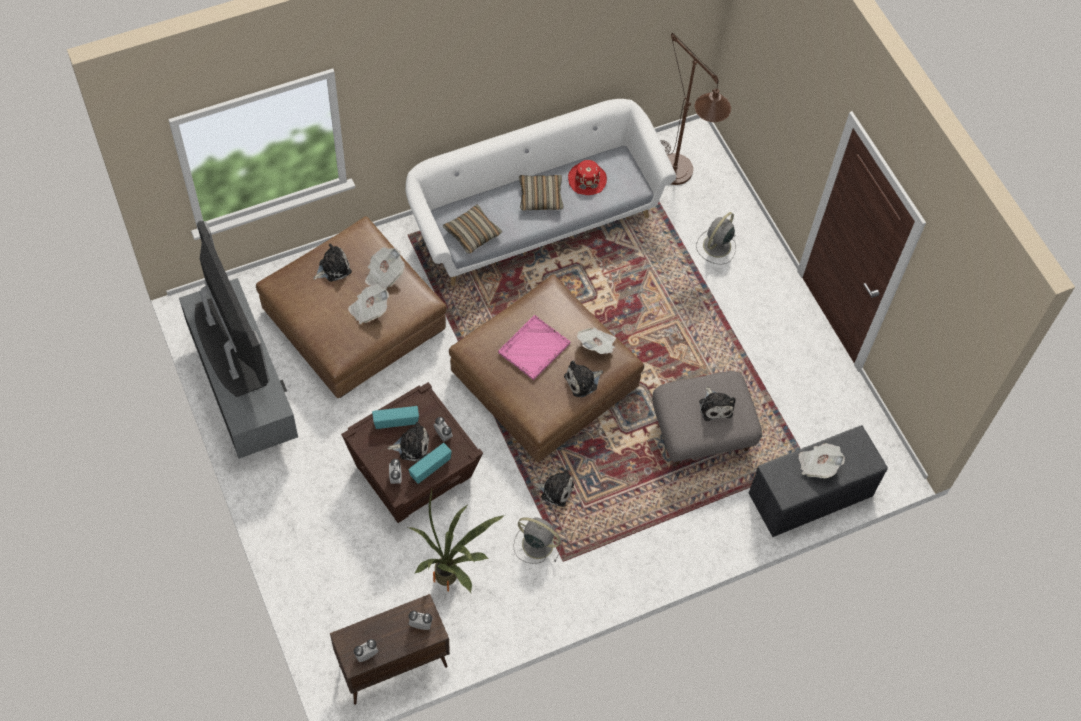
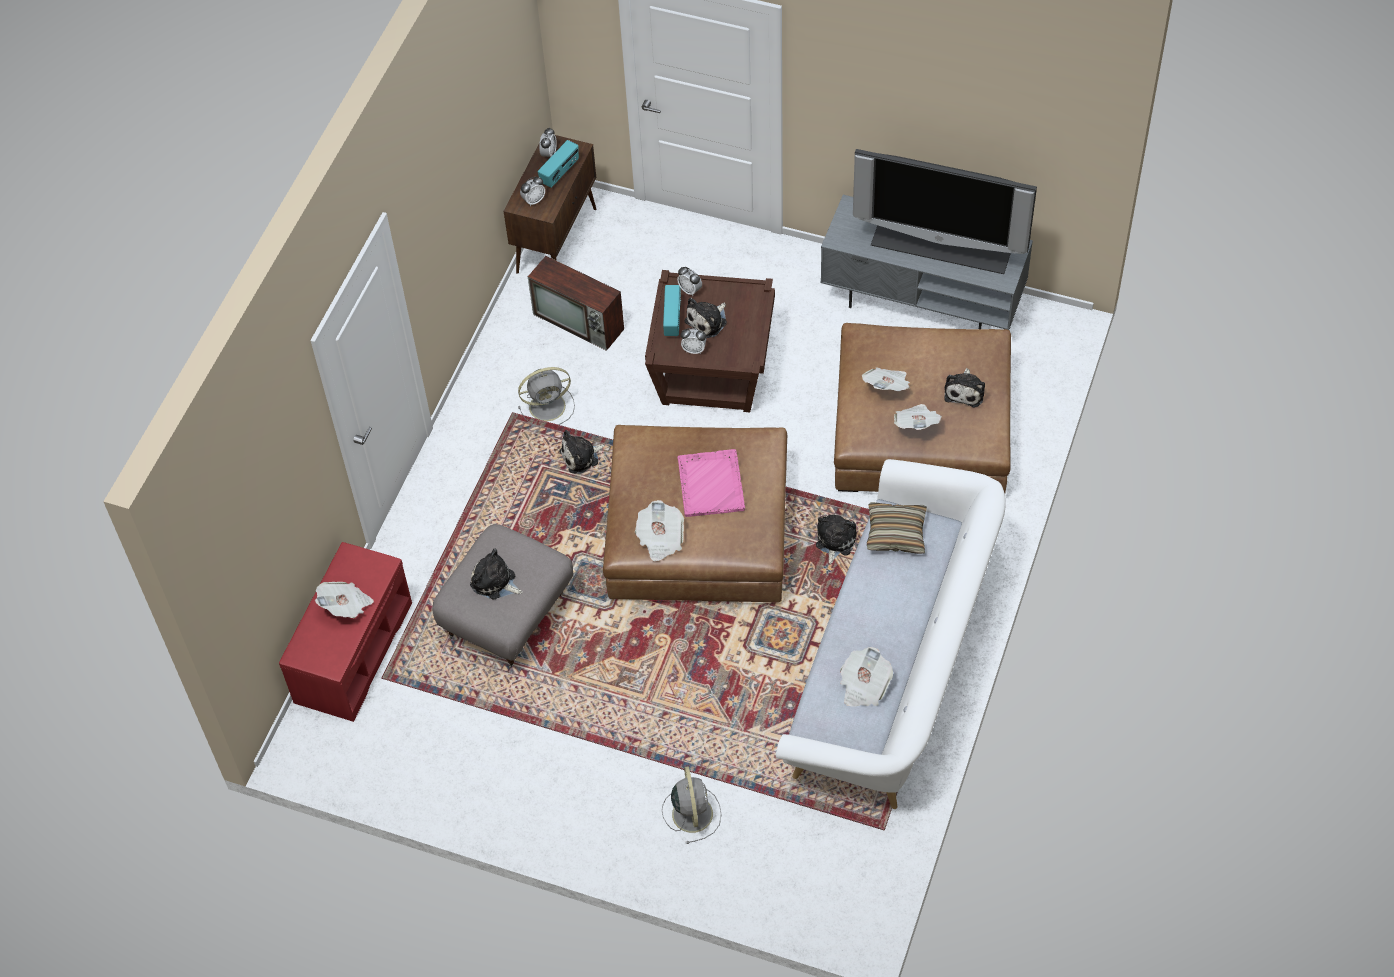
camera: 140 degrees right, 5 degrees down
(396, 422) = (743, 326): radio -> radio (560, 173)
(450, 585) = (580, 322): potted plant -> television
(540, 197) = (882, 625): pillow -> none
(583, 381) = (635, 498): plush toy -> plush toy (834, 542)
(587, 179) = (863, 686): red hat -> newspaper
(679, 178) = (814, 853): brown floor lamp -> none
(810, 496) = (352, 651): grey bench -> red bench

